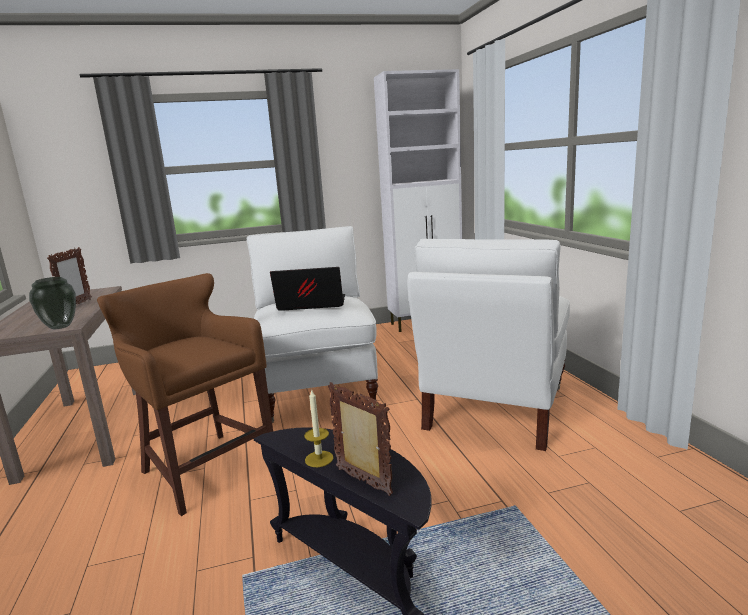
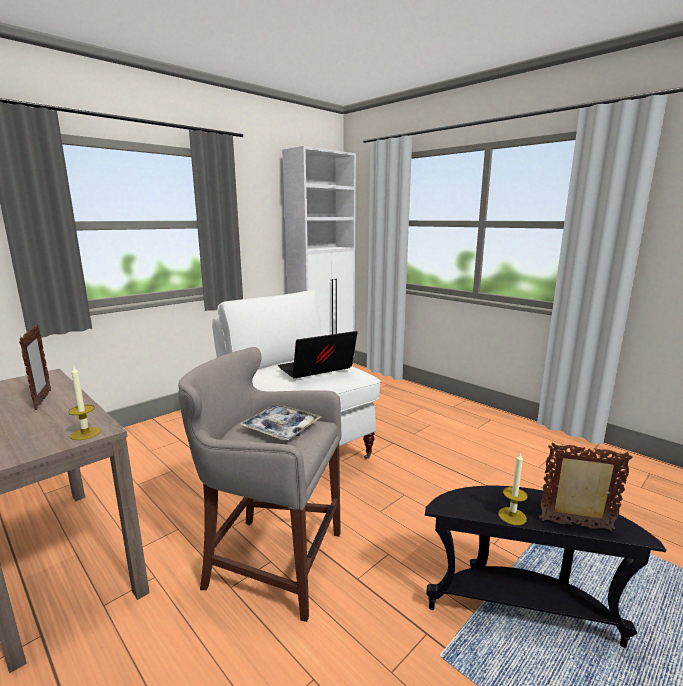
camera: 30 degrees left, 0 degrees up
(59, 327) = (85, 433): vase -> candle
(199, 346) = (281, 428): none -> tray
(204, 467) = (270, 560): brown stool -> grey stool
(495, 408) = (458, 439): white armchair -> none

